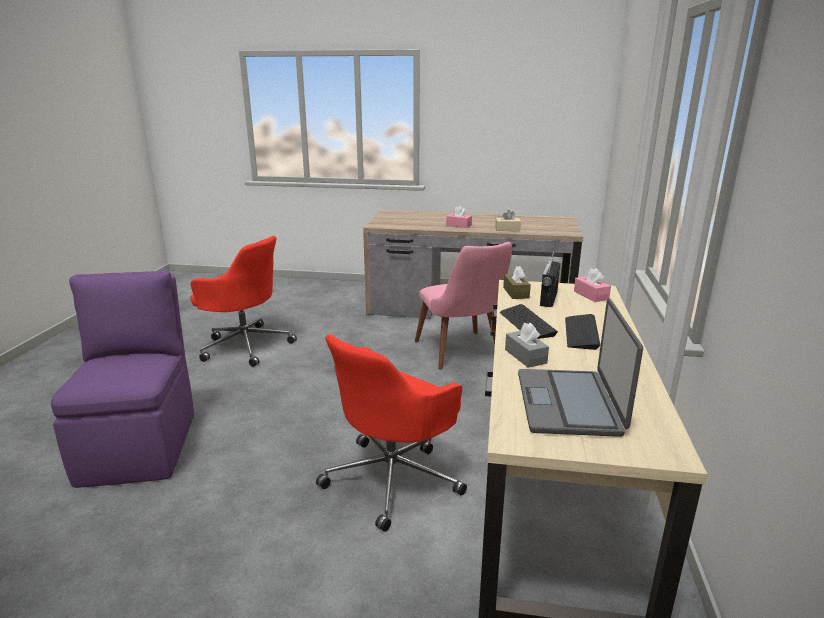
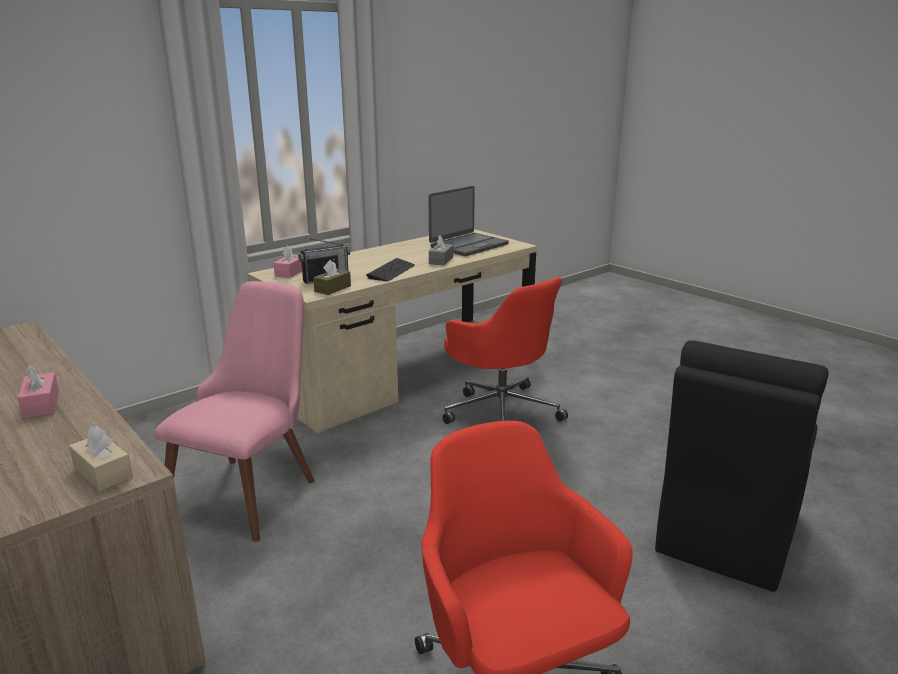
camera: 140 degrees left, 0 degrees up
(141, 445) = (725, 534): purple chair -> black chair
(393, 478) = (501, 411): red office chair -> red office chair turned 60 degrees clockwise
(507, 229) = (36, 365): beige tissue box -> beige tissue box (103, 472)
(581, 333) = (376, 260): keyboard -> none

